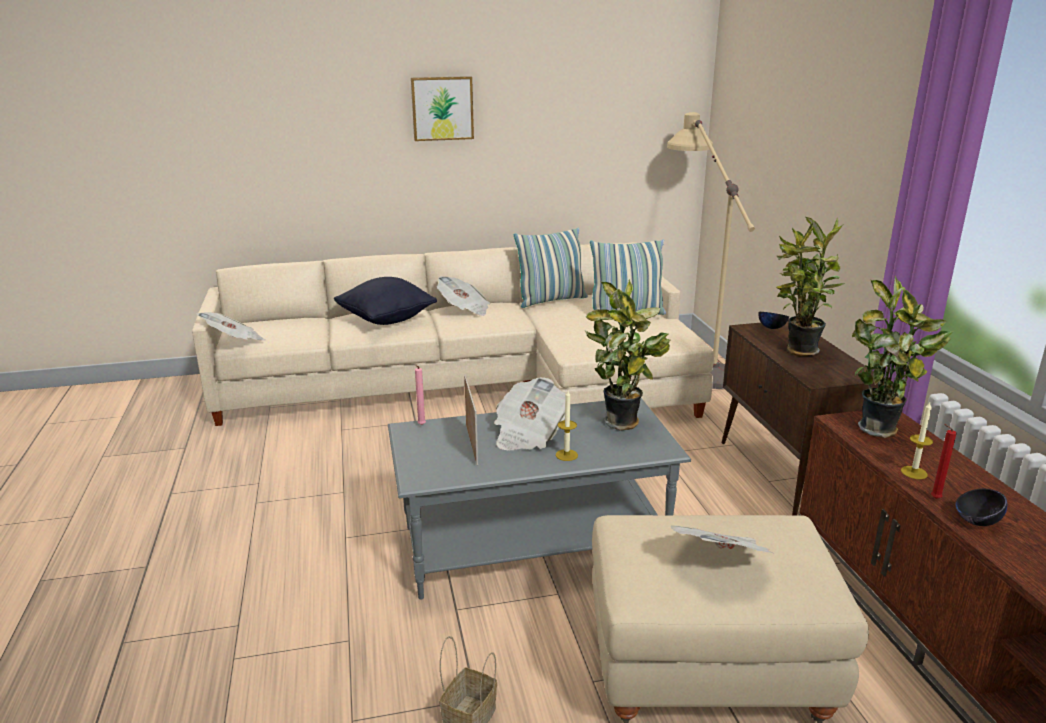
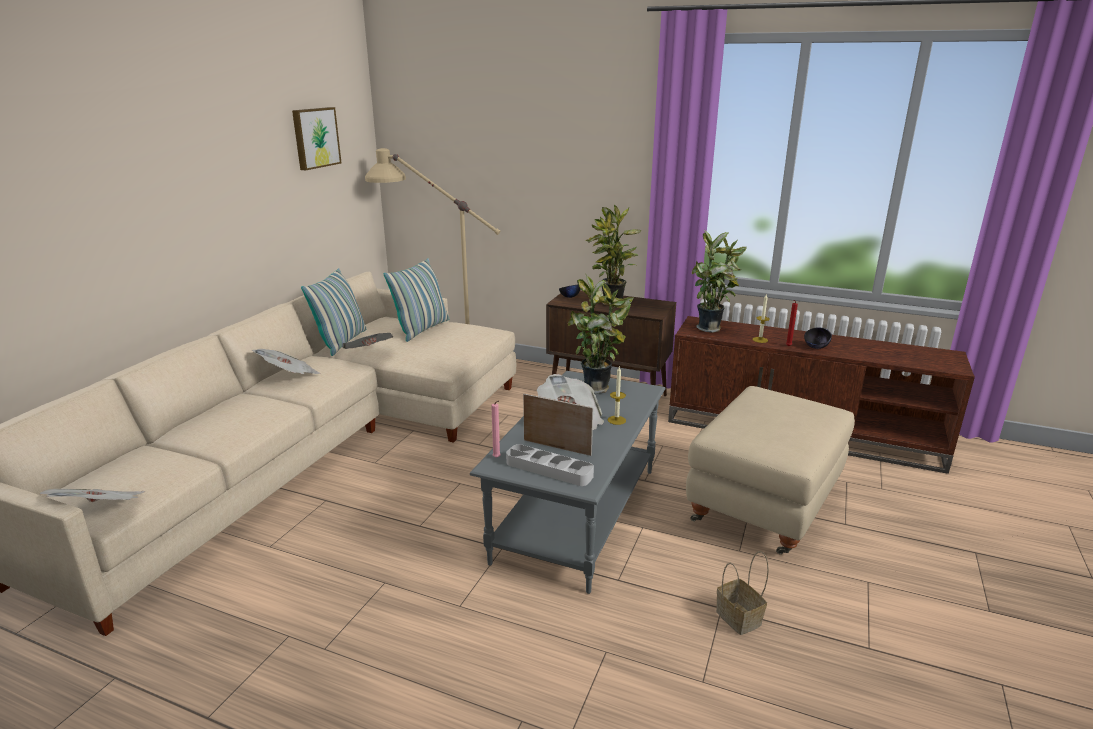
camera: 55 degrees left, 0 degrees up
(386, 319) = (233, 414): black pillow -> none
(428, 454) = (549, 469): none -> grey tray
(442, 108) = (180, 168): picture -> picture (315, 138)
(721, 561) = (784, 421): newspaper -> newspaper (368, 354)

